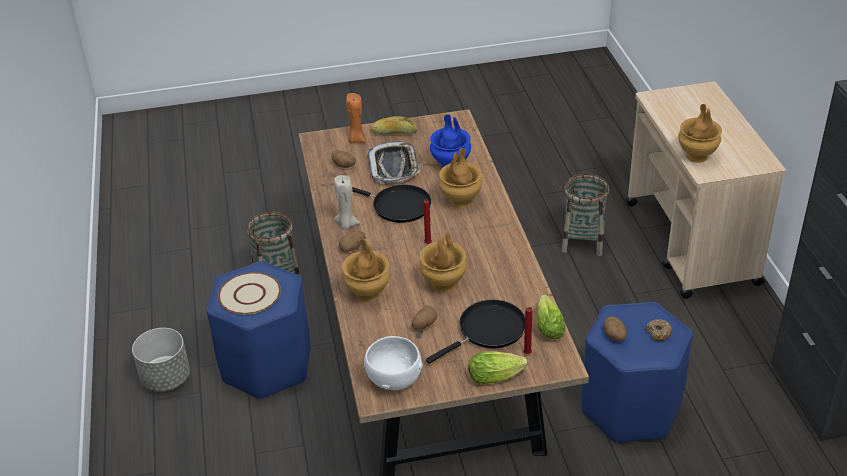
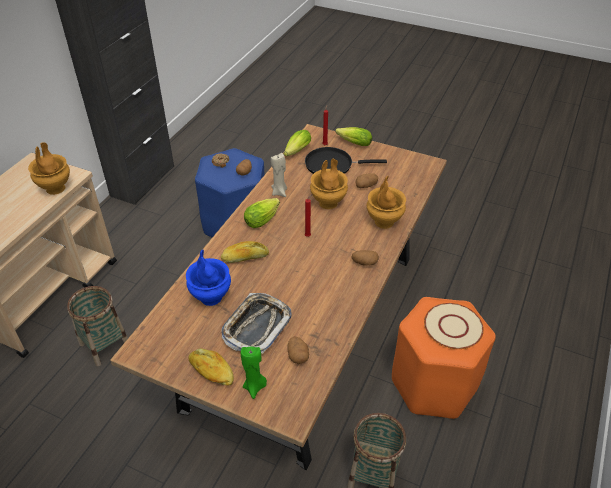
camera: 145 degrees left, 5 degrees up
(166, 378) = (523, 423): grey planter -> none
(266, 365) = (434, 385): blue stool -> orange stool
(346, 224) = (351, 287): beige candle -> beige candle (279, 192)
(356, 139) = (255, 387): orange candle -> green candle
(394, 379) = (411, 167): white bowl -> none
(397, 206) = (296, 281): black frying pan -> none
(460, 201) = (245, 258): brown vase -> bread
(487, 238) = (263, 219): none -> lettuce

